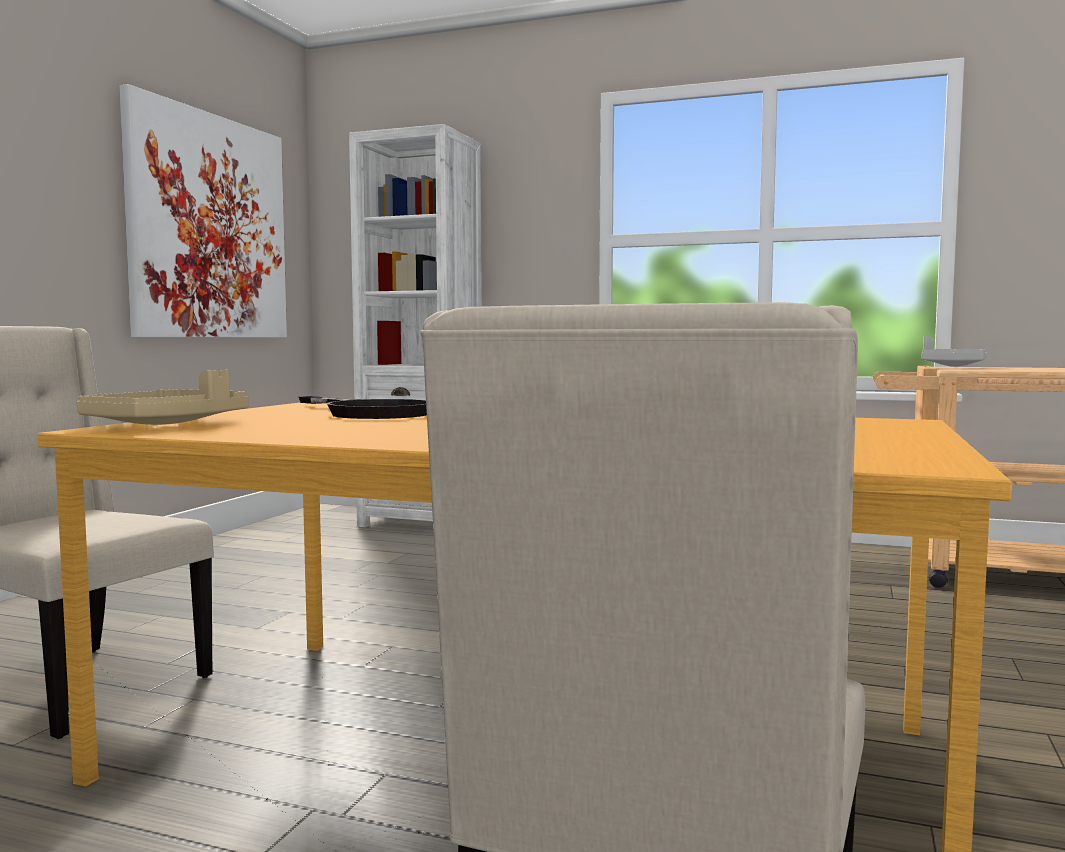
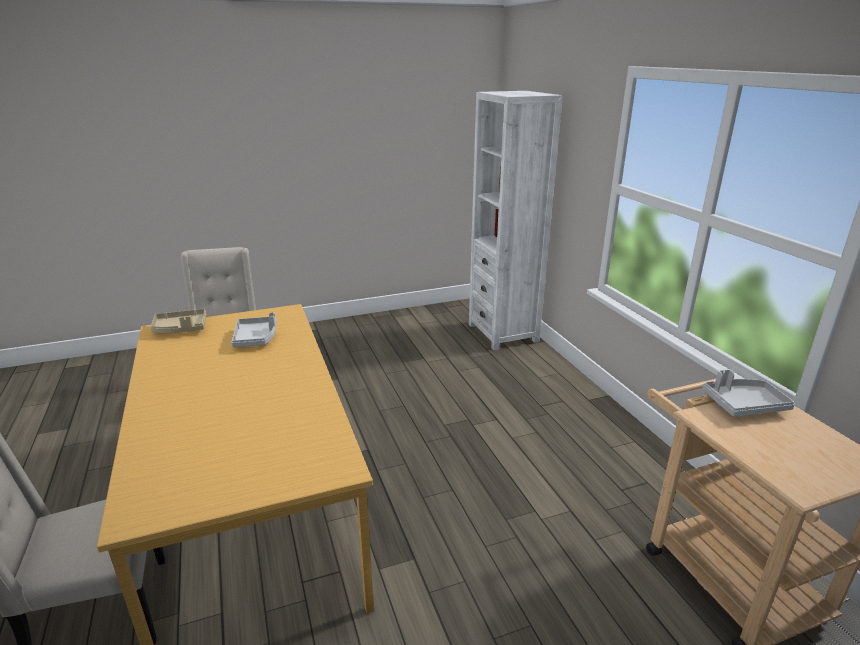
camera: 50 degrees right, 20 degrees up
(209, 227) = (408, 148): picture -> none
(369, 413) = (256, 338): black frying pan -> grey tray

